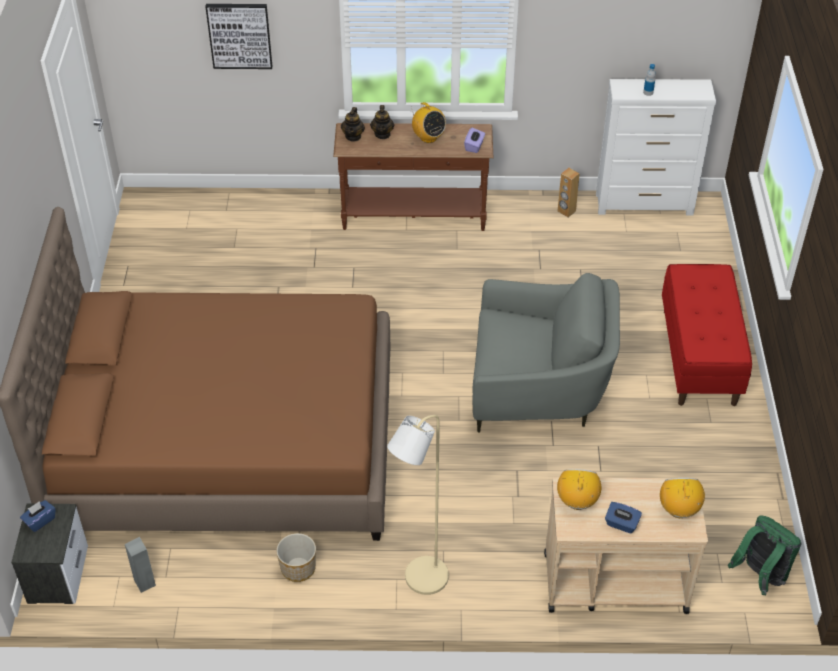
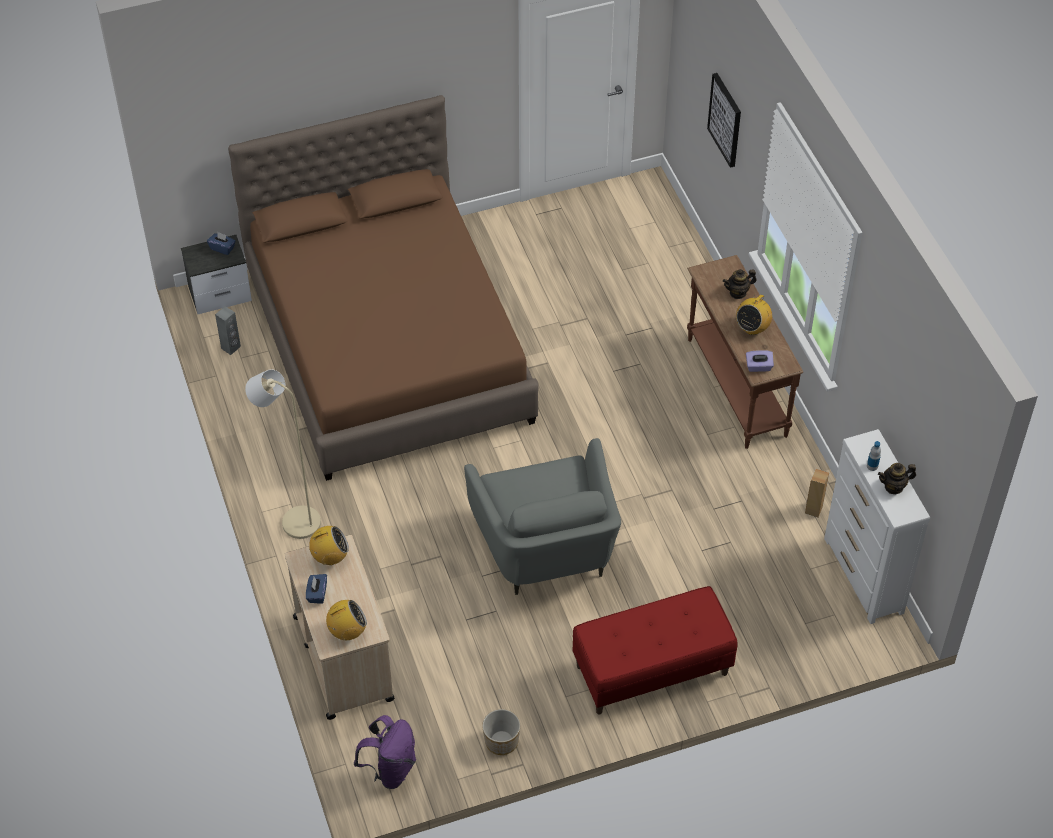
camera: 70 degrees right, 5 degrees up
(298, 569) = (278, 436): planter -> planter (501, 741)
(353, 136) = (722, 272): teapot -> teapot (894, 487)
(759, 576) = (390, 769): green backpack -> purple backpack

